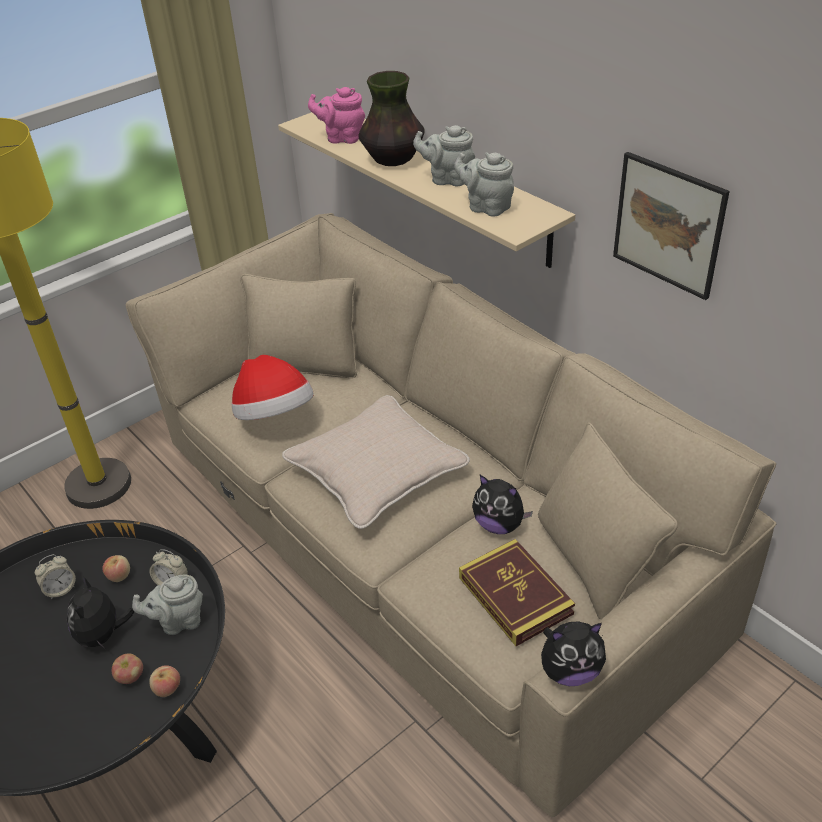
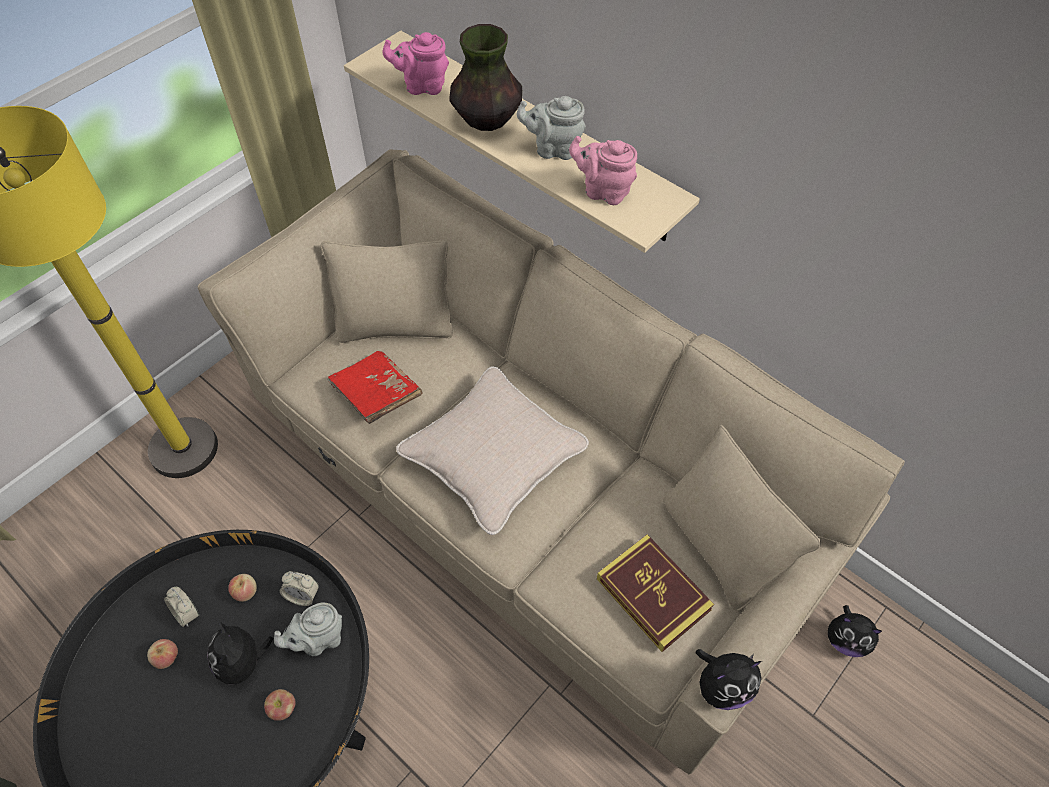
camera: 10 degrees left, 15 degrees up
(60, 589) = (187, 613): alarm clock -> alarm clock turned 90 degrees clockwise
(167, 689) = (323, 718): apple -> apple (167, 658)
(274, 416) = (376, 395): hat -> red book
(486, 207) = (603, 191): grey teapot -> pink teapot
(499, 525) = (625, 511): plush toy -> plush toy (846, 640)
(668, 225) = (810, 229): picture -> none

